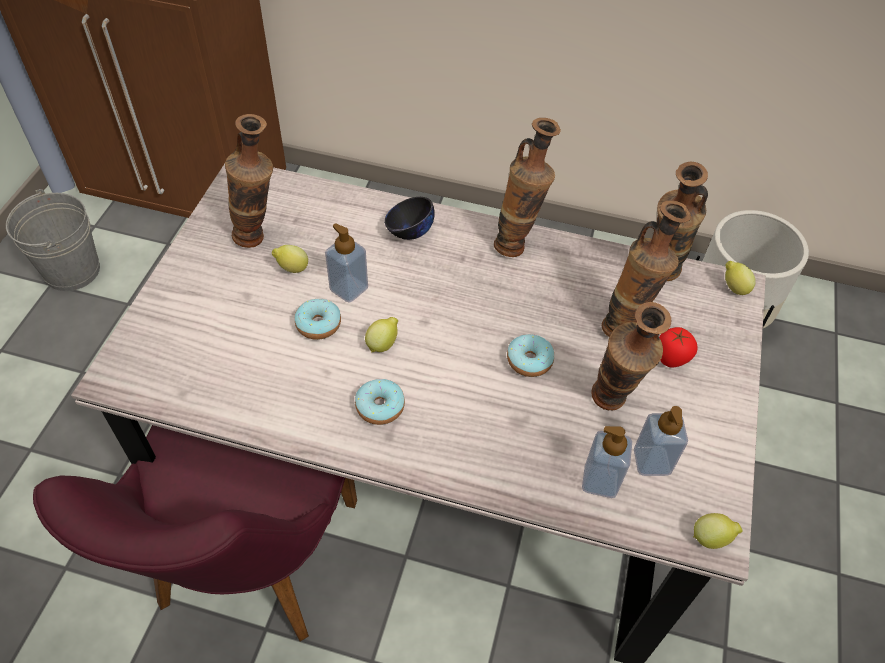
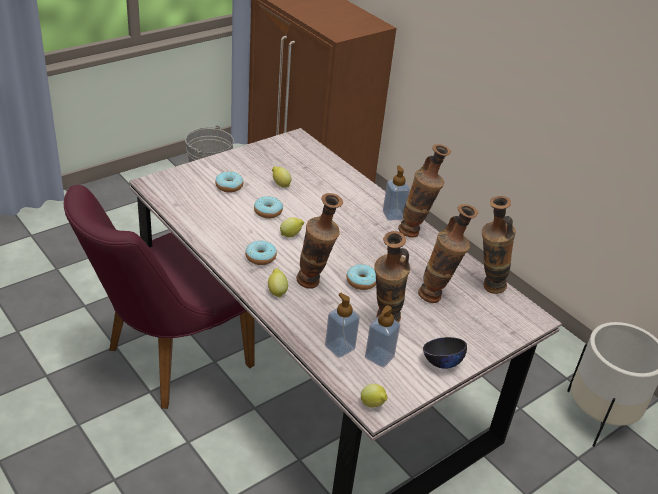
camera: 35 degrees right, 15 degrees down
(227, 314) = (229, 186): none -> donut
(259, 238) = (278, 166): vase -> vase (314, 285)
(349, 289) = (300, 206): soap dispenser -> soap dispenser (393, 215)
(409, 231) = (360, 199): black bowl -> black bowl (441, 362)
(671, 359) = (447, 324): tomato -> none
(733, 288) = (530, 317): lemon -> lemon (277, 291)

